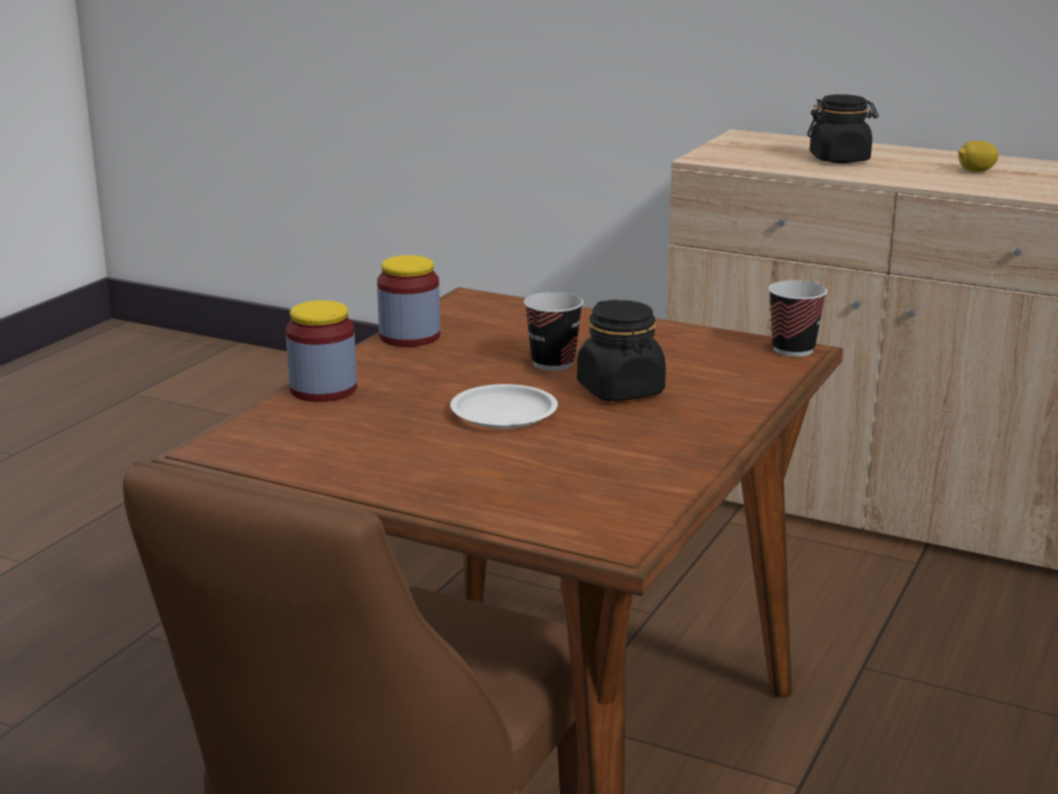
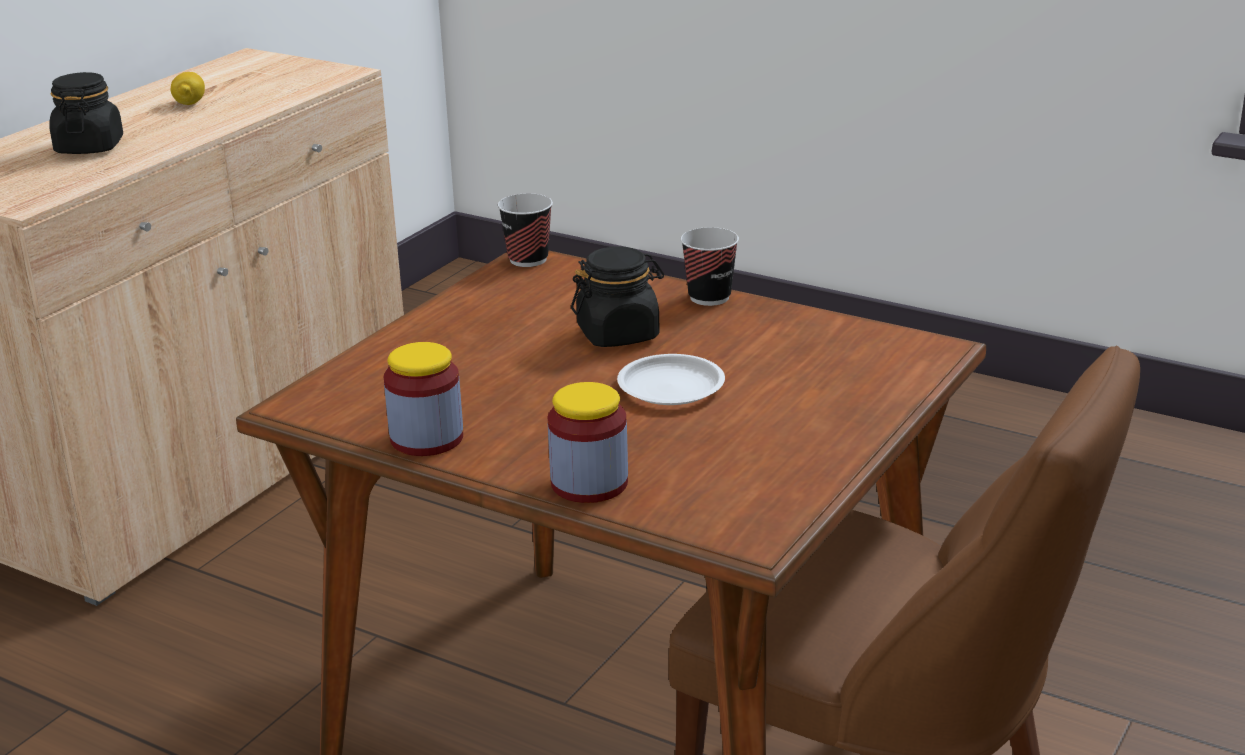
camera: 85 degrees left, 5 degrees up
(553, 363) = (536, 362): cup -> cup (709, 297)

